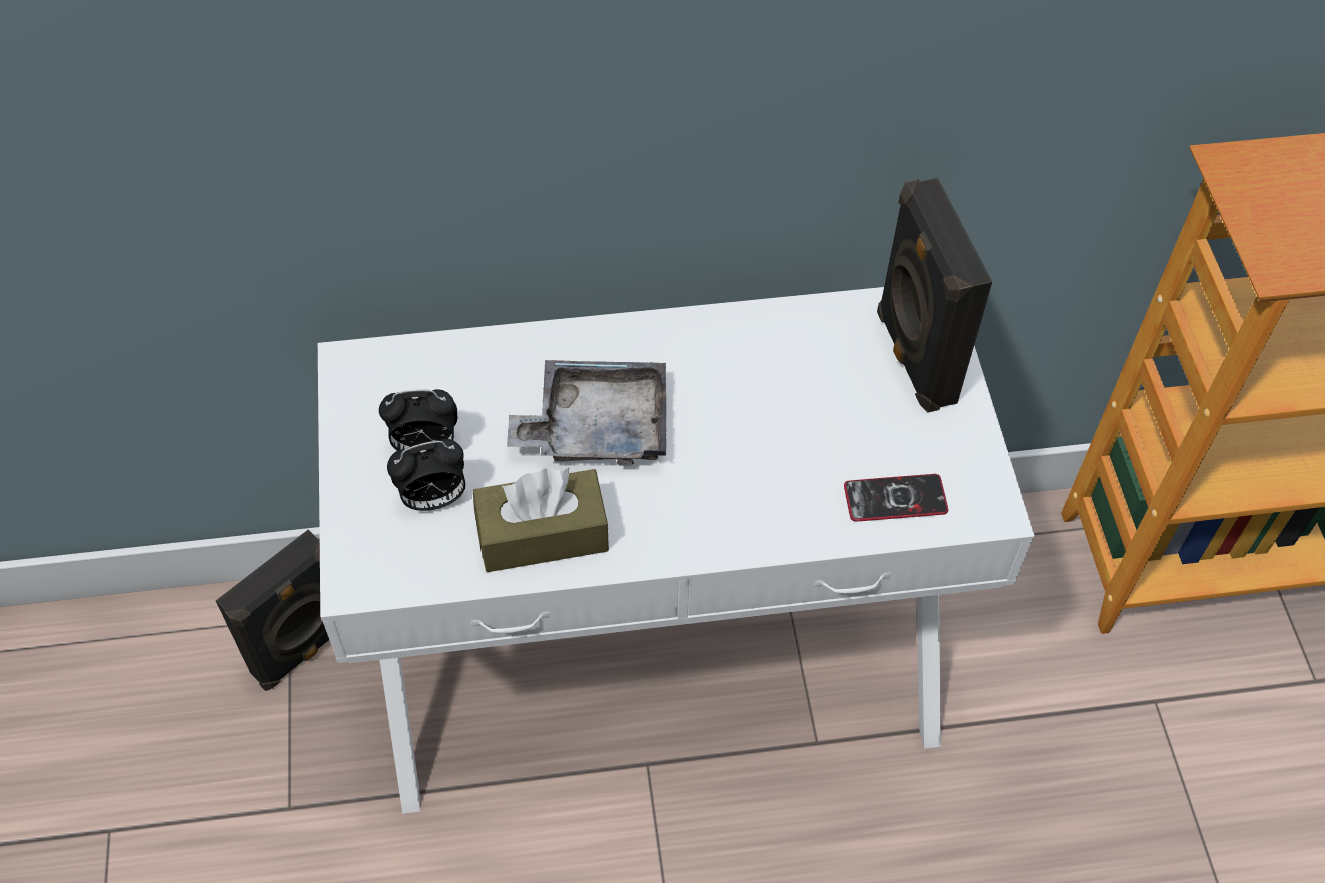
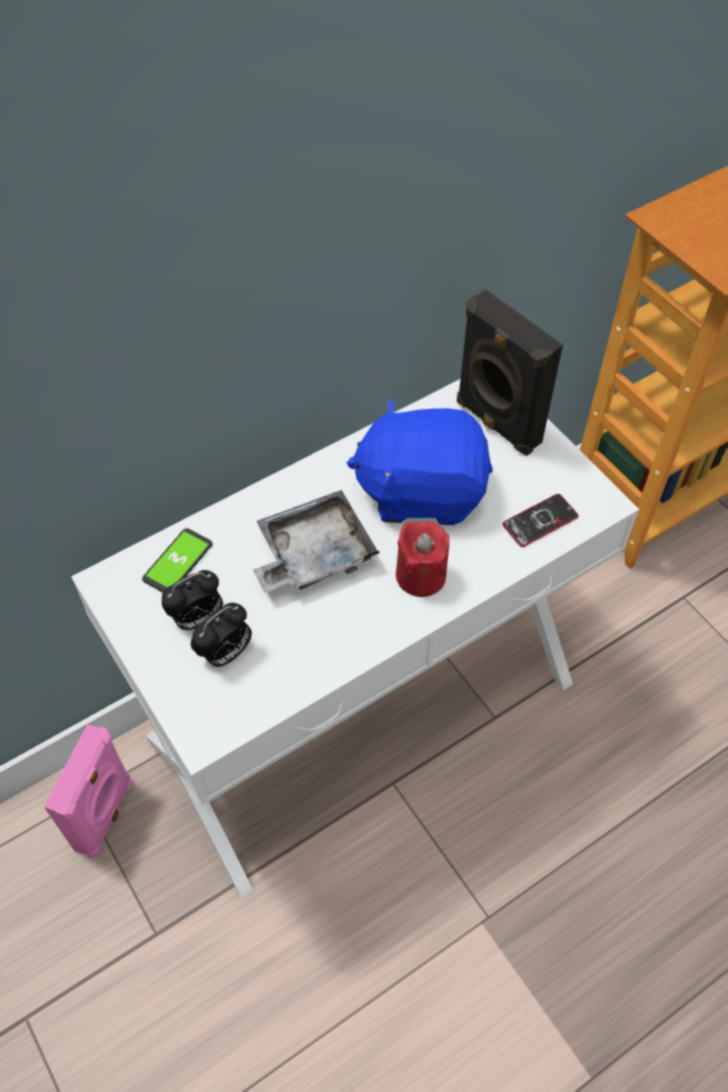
camera: 25 degrees left, 0 degrees up
(304, 650) = (106, 815): black speaker -> pink speaker
(440, 374) = (178, 562): none -> phone
(542, 534) = (319, 645): brown tissue box -> none
(708, 504) = (420, 575): none -> red candle
(769, 404) = (421, 491): none -> blue plush toy

